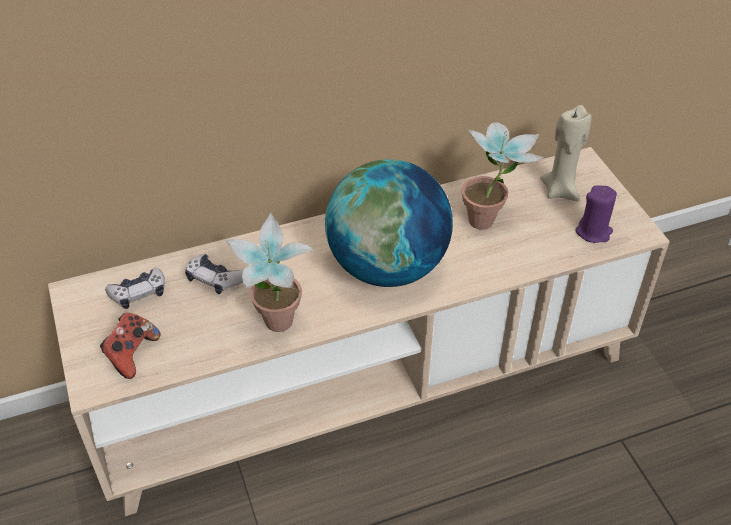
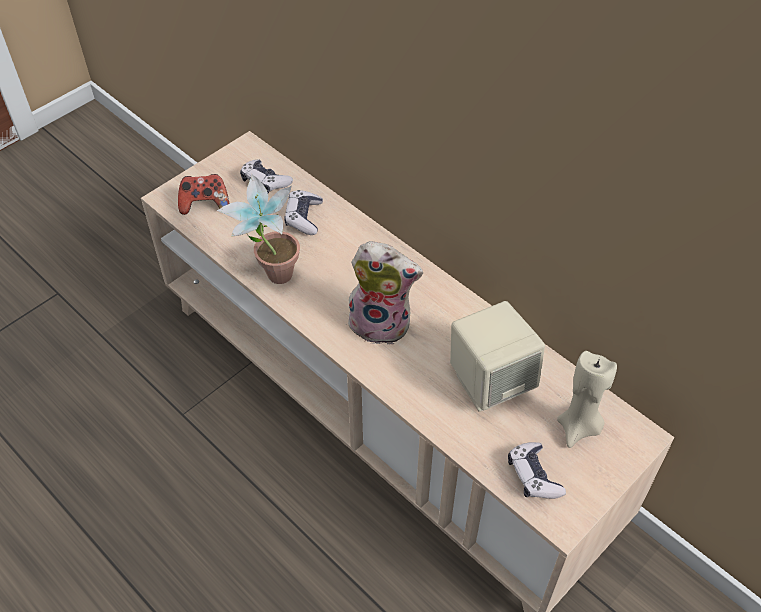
camera: 65 degrees right, 5 degrees up
(387, 267) = (382, 323): globe -> plush toy
(491, 222) = (490, 382): potted plant -> beige speaker
(593, 232) = (533, 476): purple candle -> game controller

